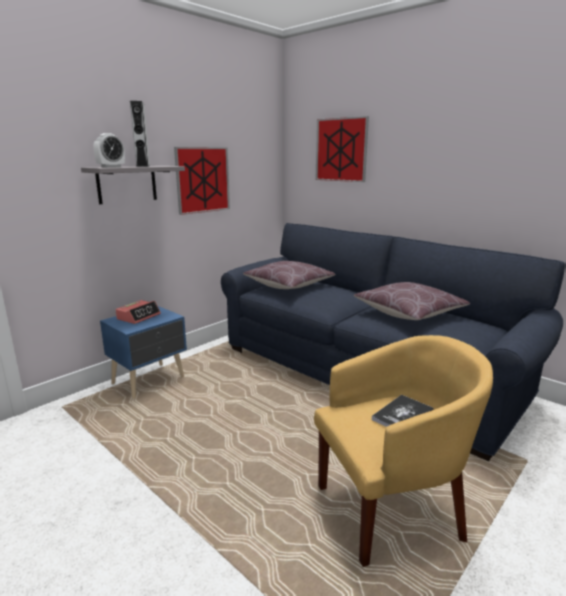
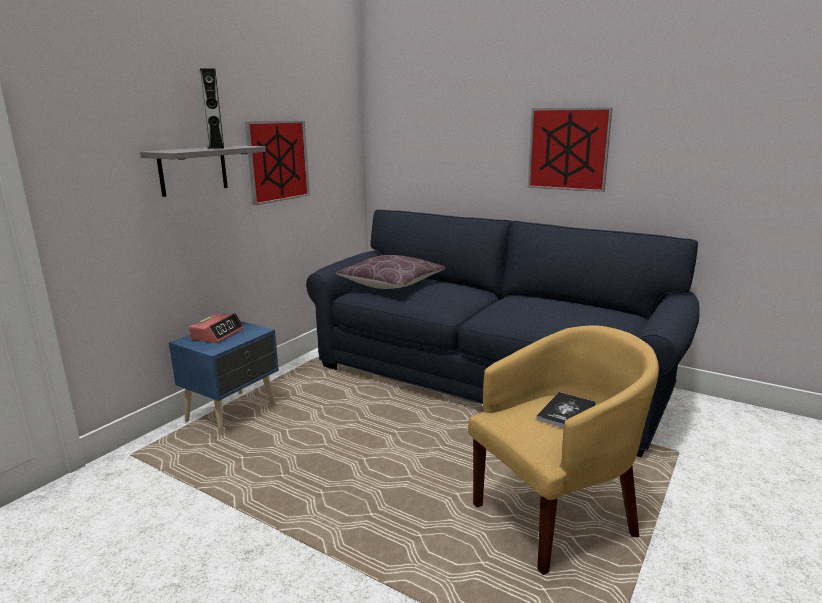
camera: 10 degrees left, 0 degrees up
(111, 167) = (181, 150): alarm clock -> none
(341, 150) = (439, 121): picture -> picture (568, 149)
(408, 313) = (539, 306): brown pillow -> none

